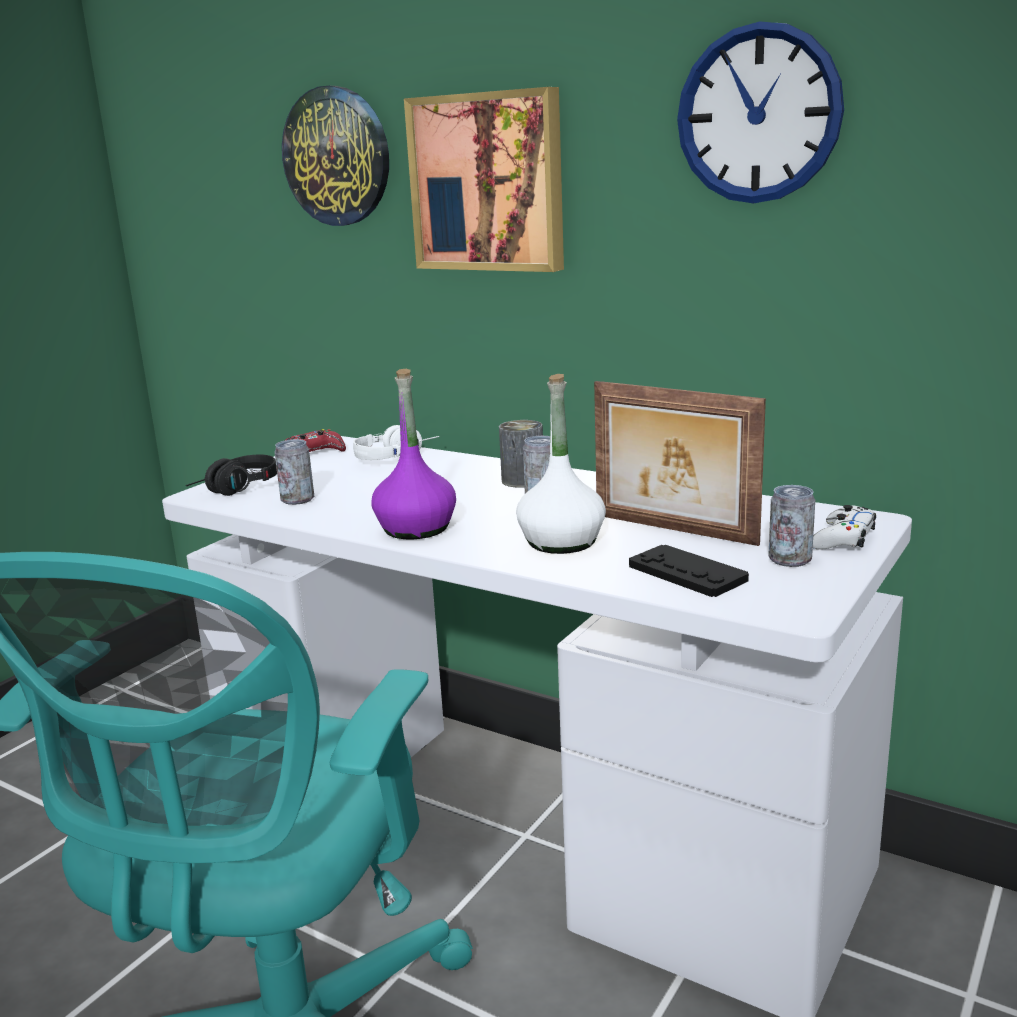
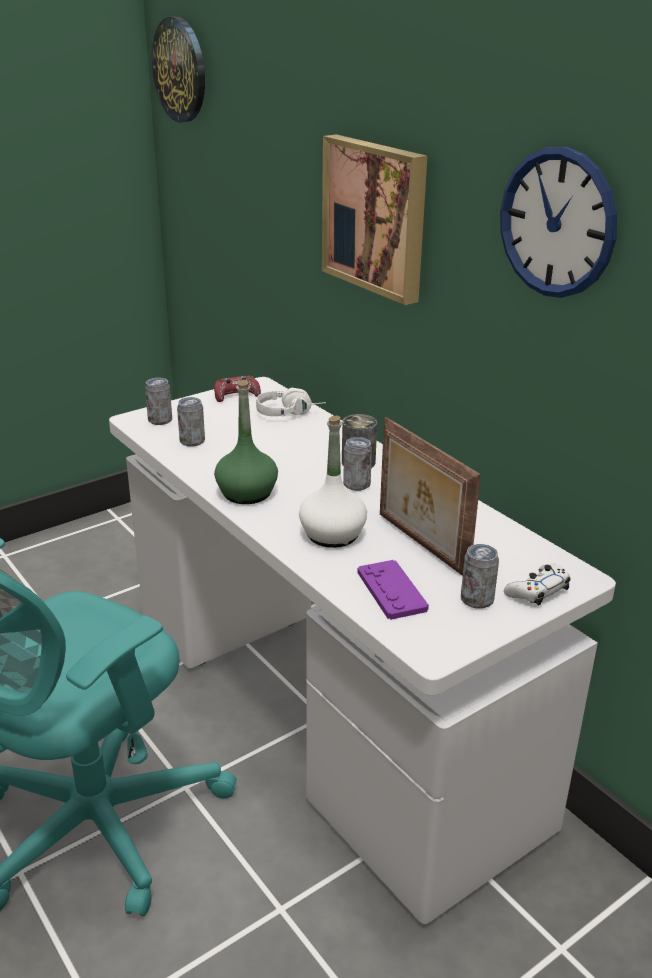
camera: 20 degrees right, 10 degrees up
(235, 490) = (160, 420): black headphones -> can
(337, 157) = (285, 163): wall clock -> wall clock (180, 70)
(416, 528) = (247, 493): purple bottle -> green bottle
(687, 573) = (391, 591): black game controller -> purple game controller

